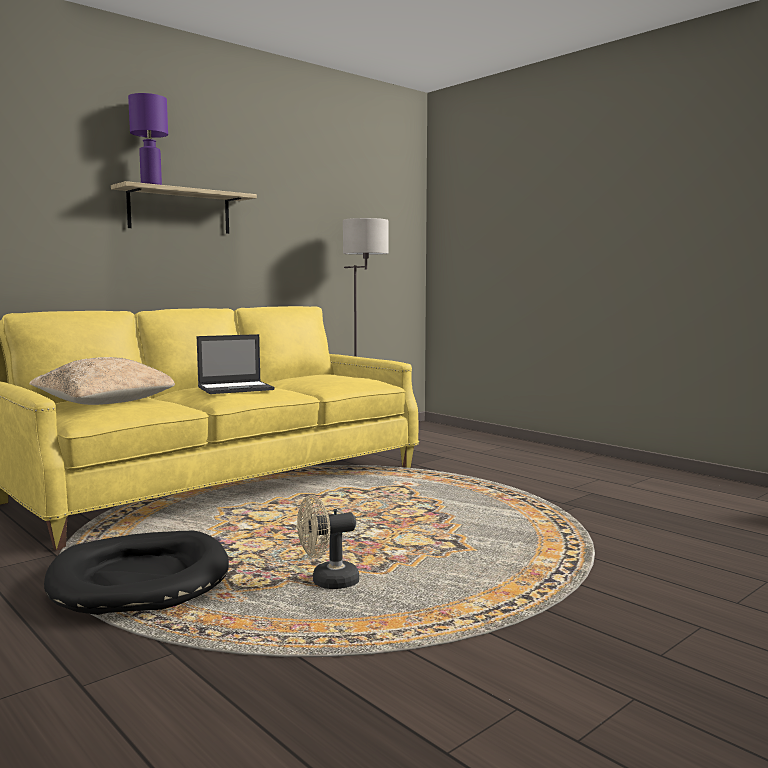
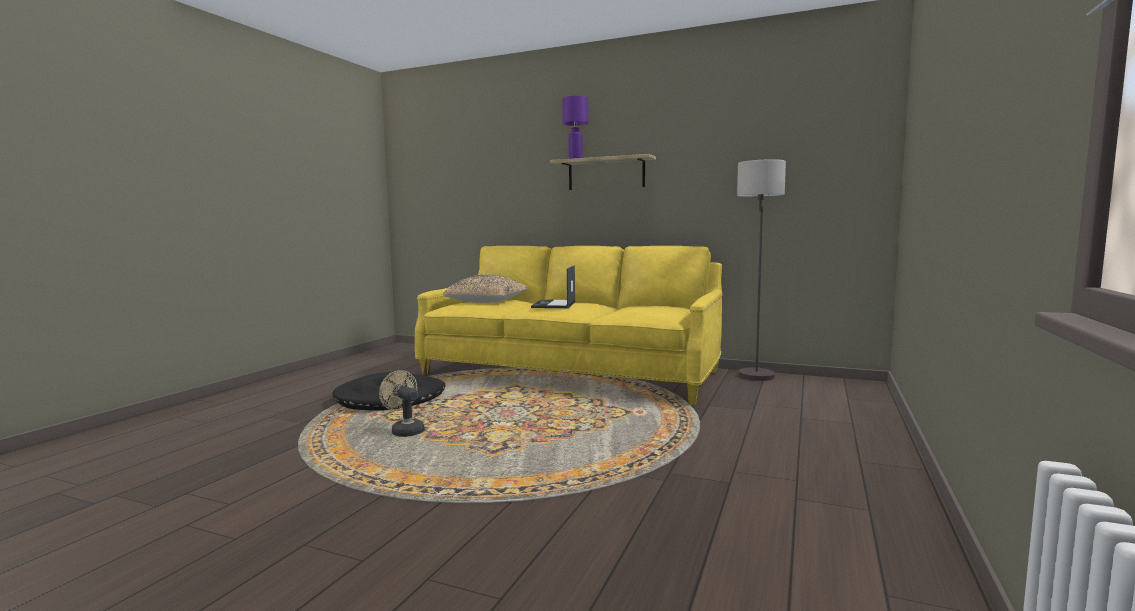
camera: 65 degrees right, 0 degrees up
(236, 388) = (554, 305): laptop -> laptop turned 60 degrees clockwise

